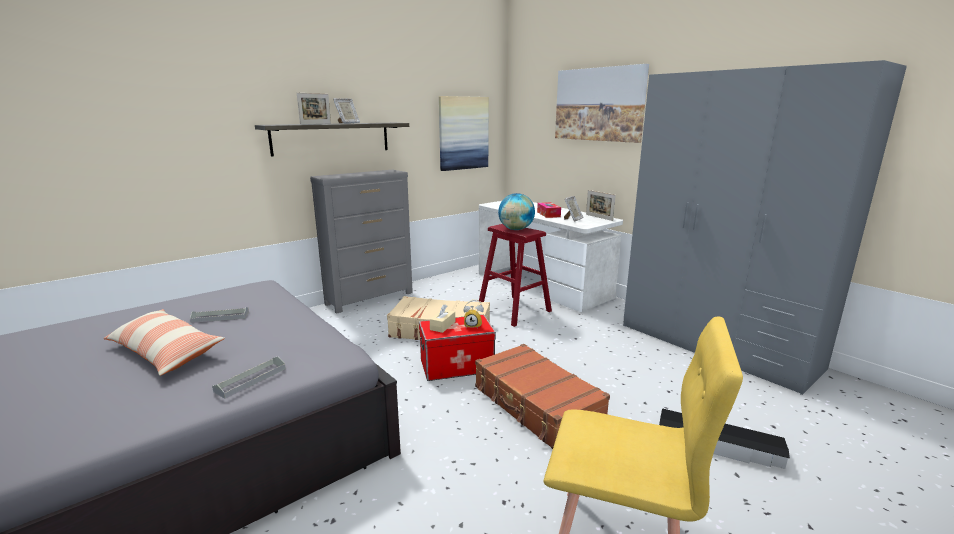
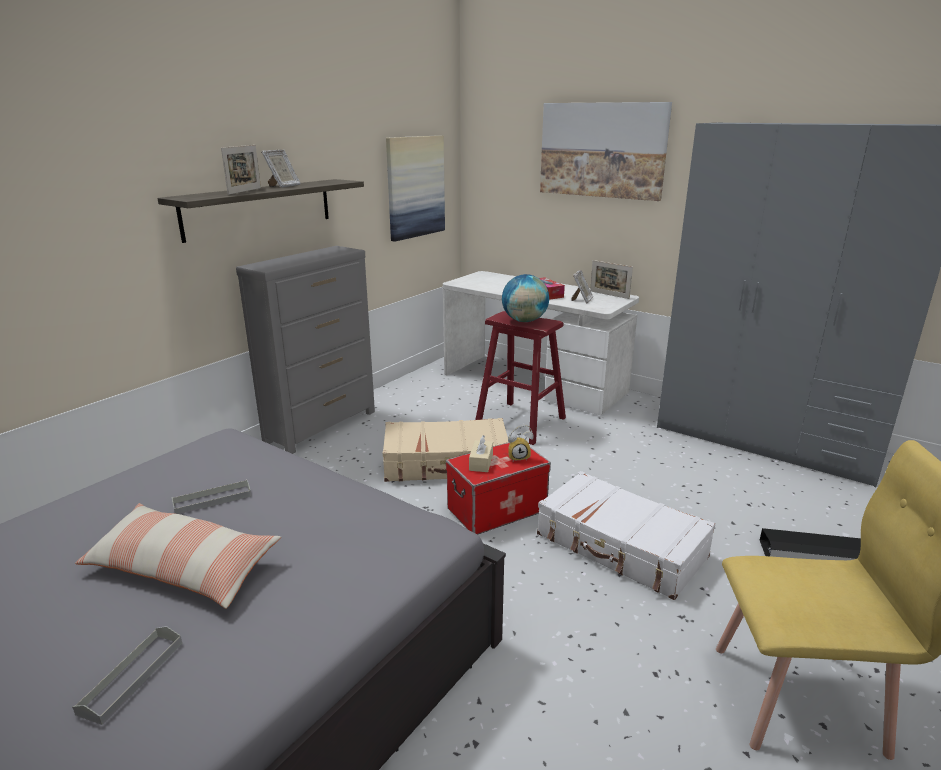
camera: 15 degrees left, 5 degrees up
(251, 380) = (350, 590): grey tray -> grey tray (132, 676)
(536, 405) = (620, 546): brown suitcase -> white suitcase

